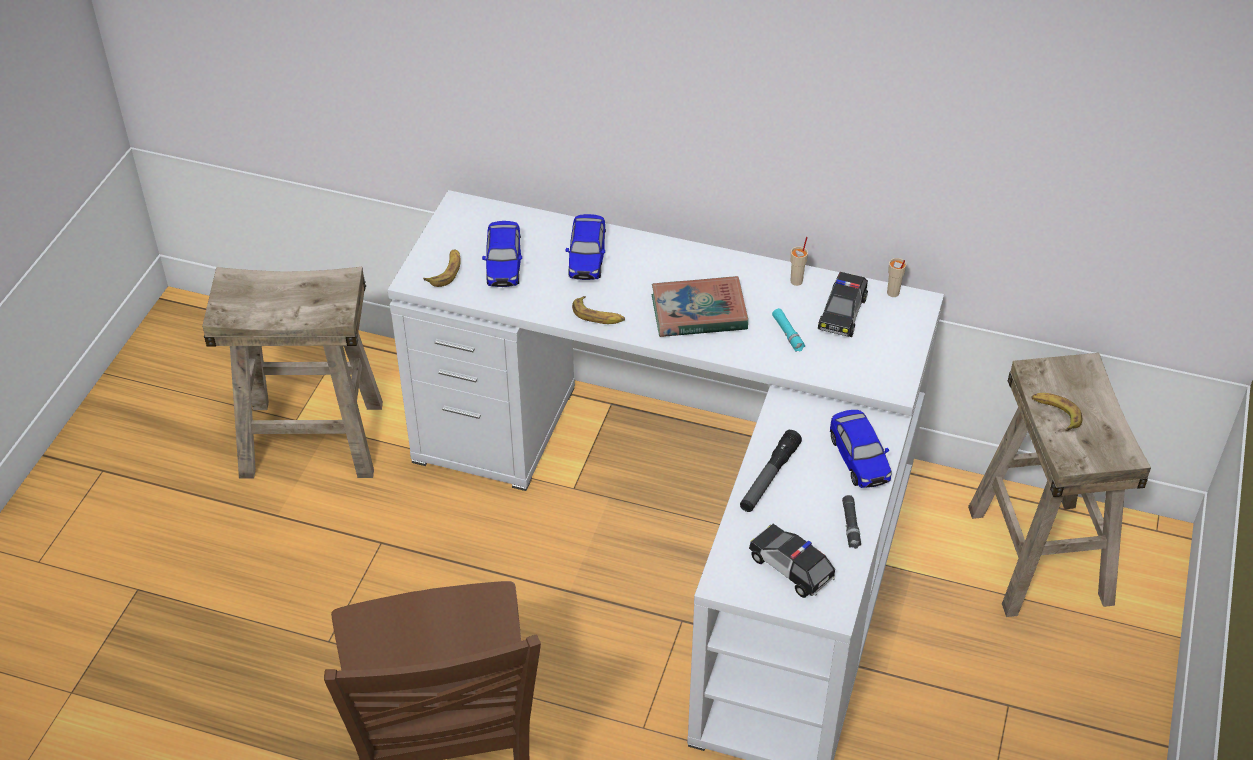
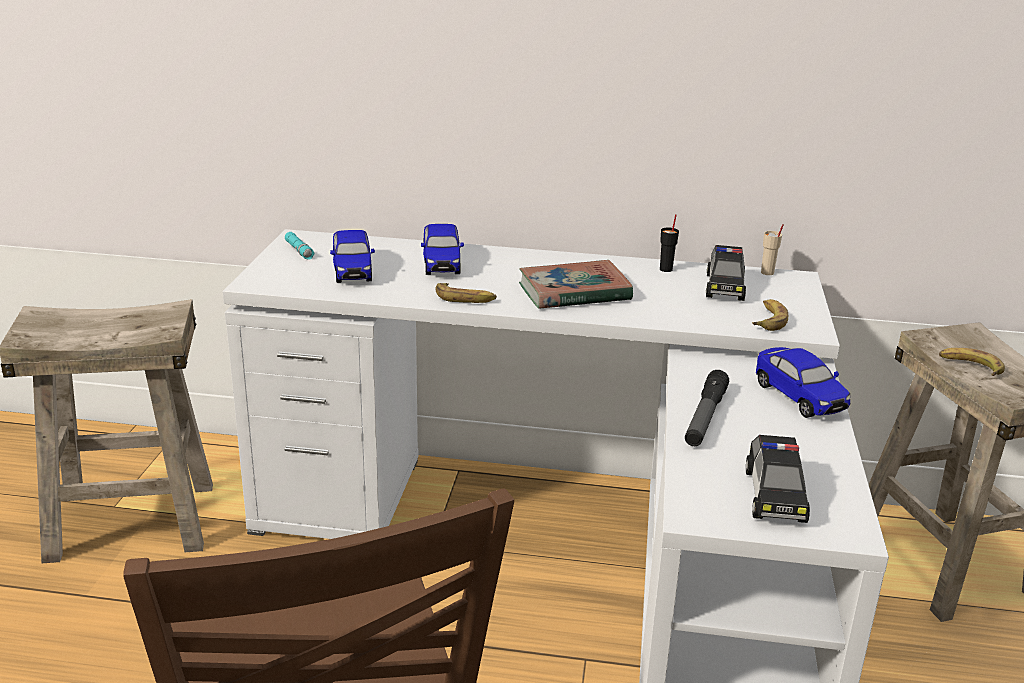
camera: 10 degrees left, 20 degrees down
(446, 271) = (288, 276): banana -> banana (768, 319)
(788, 334) = (675, 302): turquoise flashlight -> turquoise flashlight (299, 250)
(791, 568) = (774, 495): toy car -> toy car turned 120 degrees counterclockwise
(797, 281) = (666, 269): beige cup -> black cup
(850, 525) = (823, 452): black flashlight -> none

